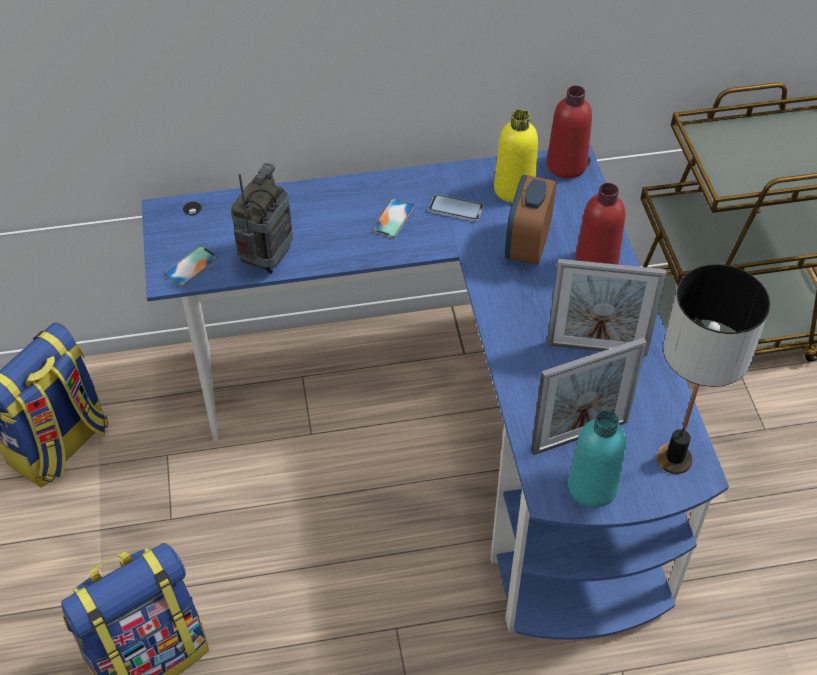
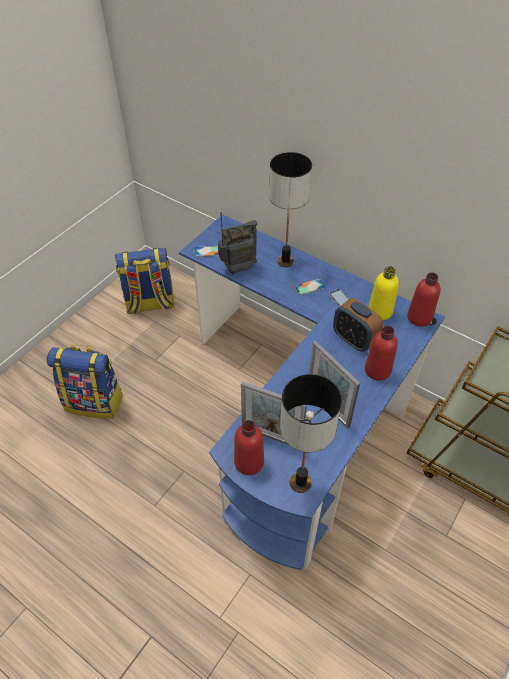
camera: 45 degrees right, 0 degrees up
(320, 207) = (285, 262): none -> table lamp
(527, 246) = (354, 339): alarm clock -> alarm clock turned 105 degrees counterclockwise
(592, 487) = (249, 462): turquoise bottle -> red bottle

